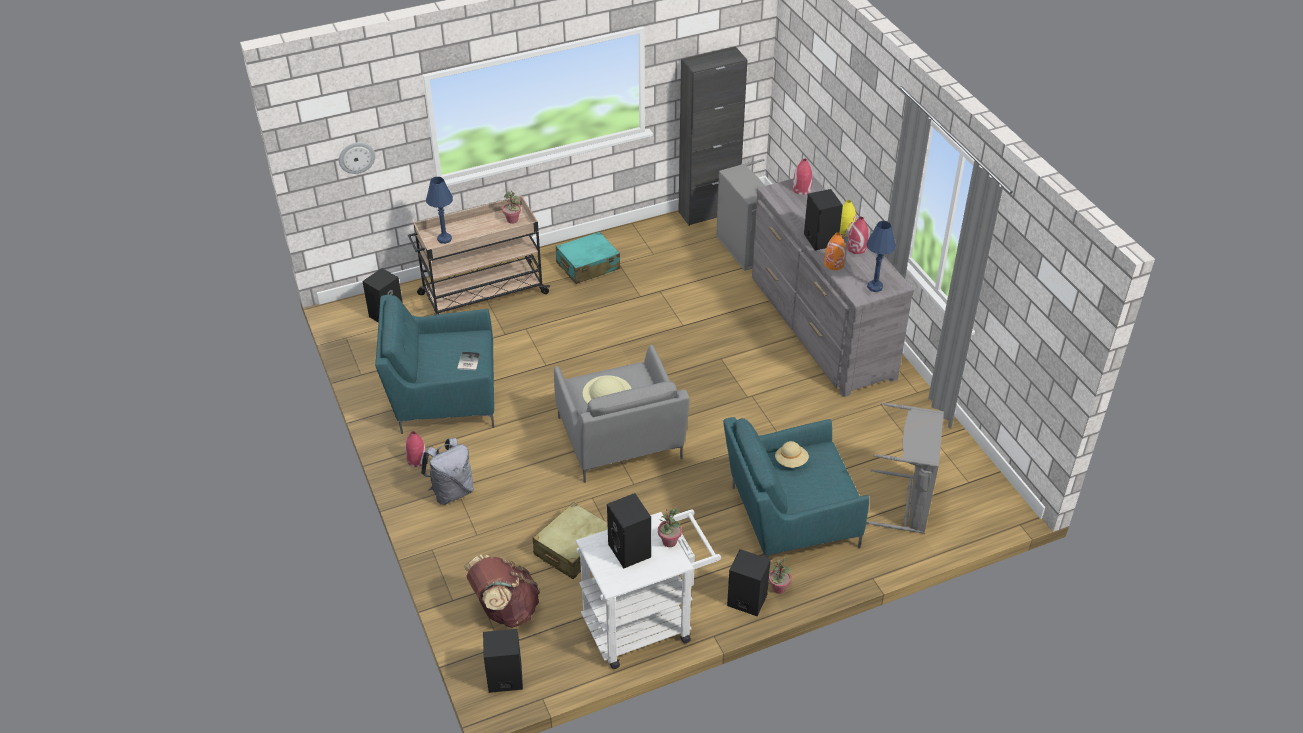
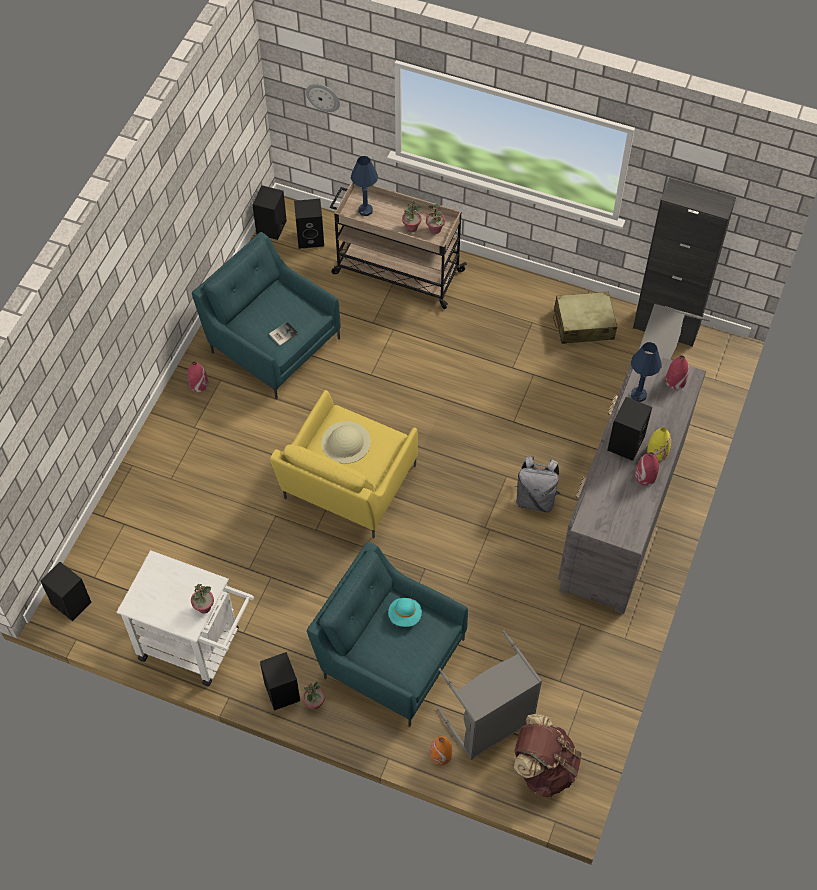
camera: 45 degrees right, 15 degrees up
(451, 492) = (192, 430): grey backpack -> grey backpack (535, 499)
(493, 229) = (411, 227): none -> potted plant
(505, 609) = (125, 553): brown backpack -> brown backpack (543, 767)
(573, 549) = (217, 545): beige suitcase -> beige suitcase (583, 324)
(587, 266) = (505, 306): turquoise suitcase -> none
(620, 442) = (347, 486): grey armchair -> yellow armchair
(630, 551) = (172, 591): black speaker -> black speaker (271, 228)
(791, 461) = (405, 616): beige hat -> turquoise hat
(834, 264) = (606, 476): orange vase -> orange vase (441, 755)
(875, 287) = (610, 525): blue table lamp -> blue table lamp (638, 395)

